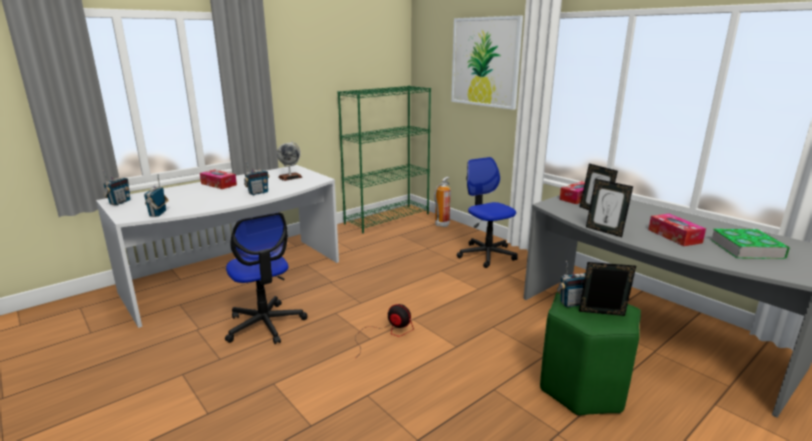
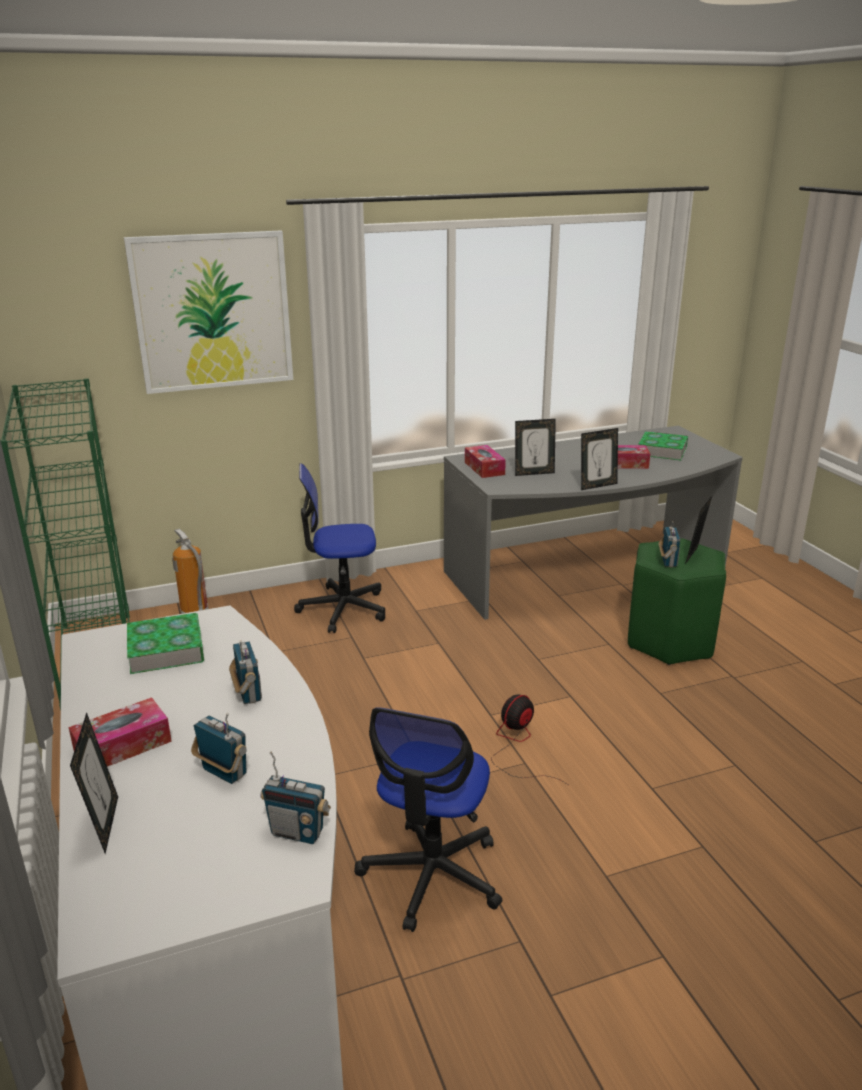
camera: 70 degrees left, 5 degrees up
(120, 202) = (138, 916): radio -> radio (224, 772)
(170, 190) = (104, 825): none -> picture frame
(265, 324) = (432, 875): office chair -> office chair turned 120 degrees clockwise
(290, 177) = (166, 650): globe -> book

